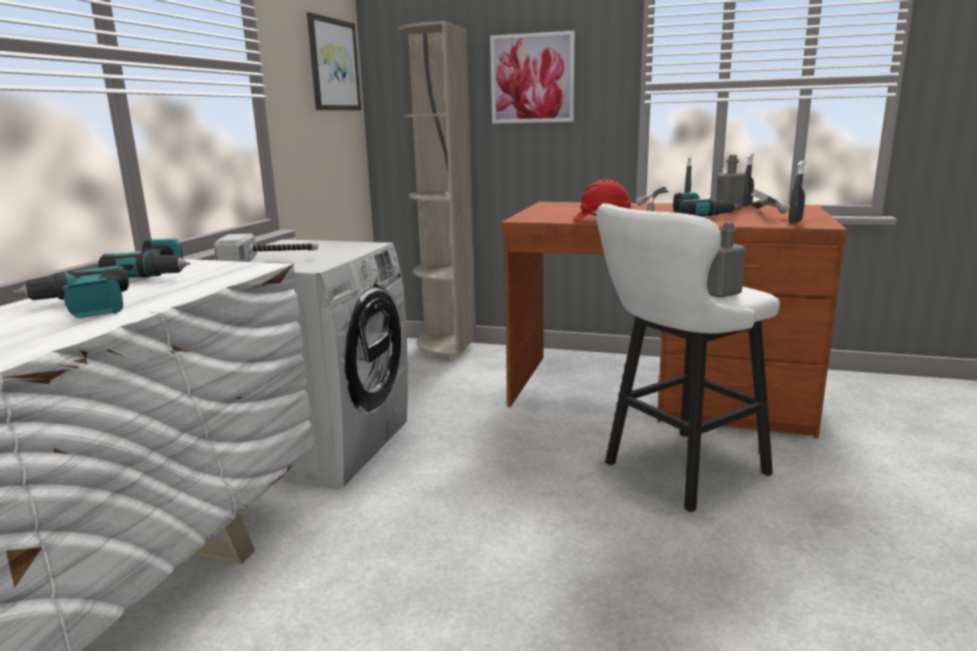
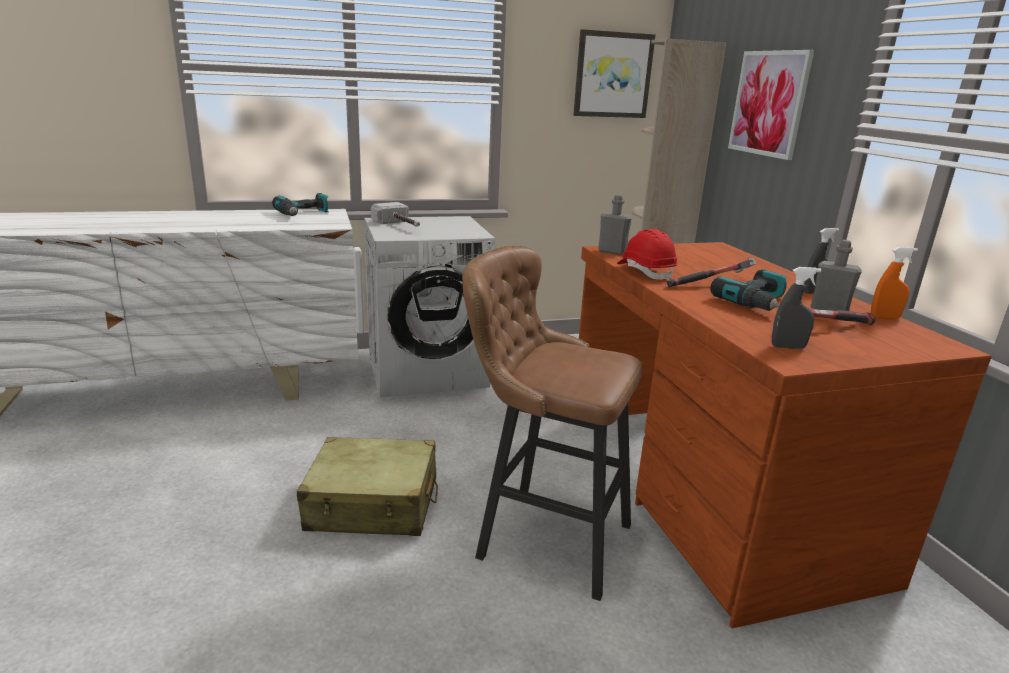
camera: 55 degrees right, 5 degrees up
(81, 307) = (219, 220): power drill -> none
(562, 548) = (373, 504): none -> beige suitcase
(673, 473) = (537, 534): white stool -> brown stool
(723, 294) = (560, 374): grey bottle -> grey bottle (612, 251)
(746, 205) = (884, 317): grey spray bottle -> orange spray bottle

